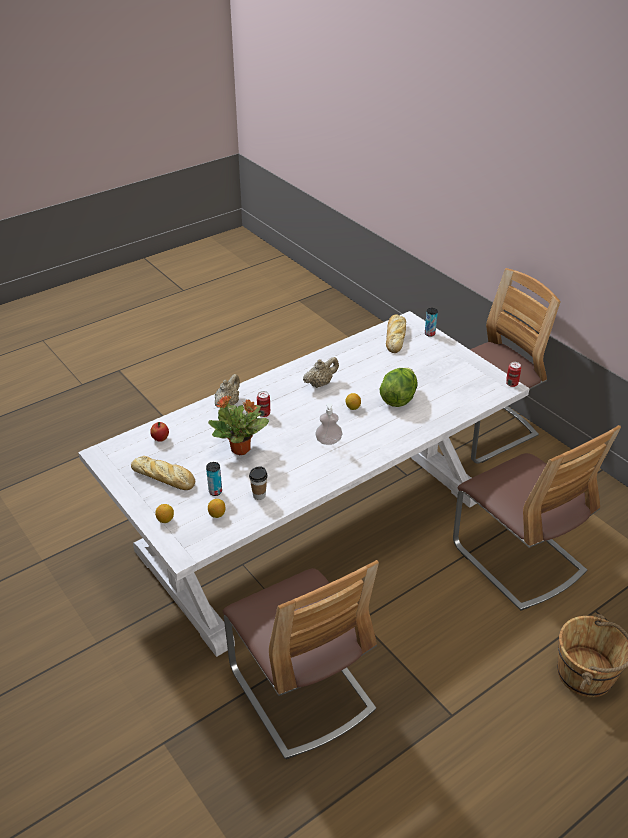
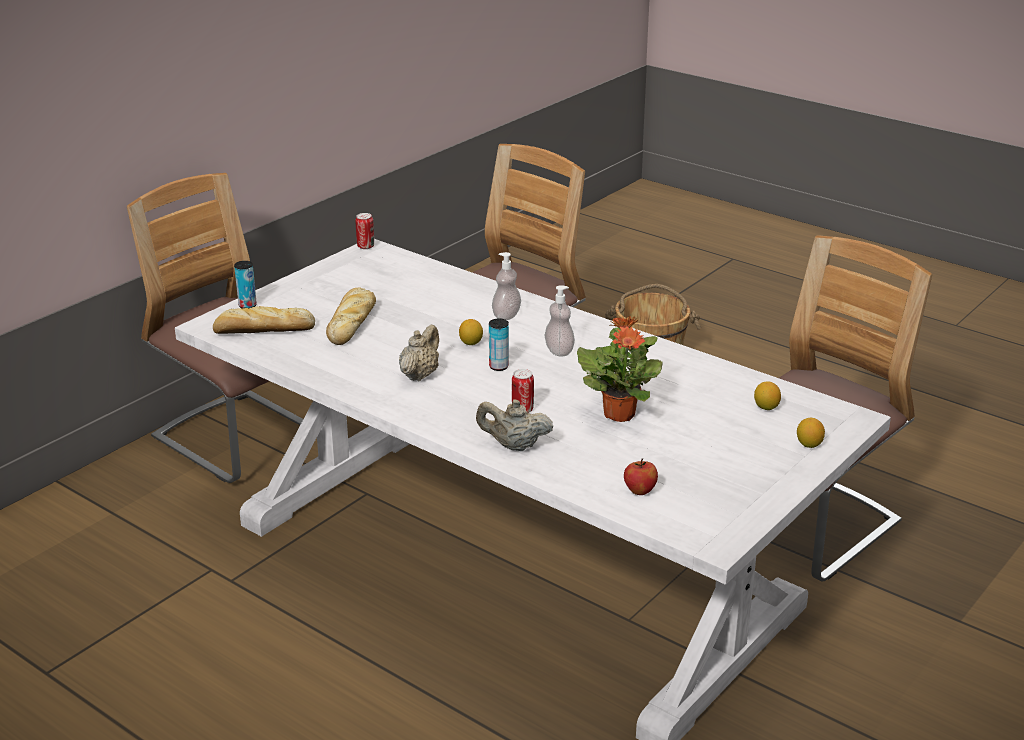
camera: 105 degrees left, 10 degrees down
(164, 477) = (726, 465): bread -> bread (352, 322)
(215, 491) = (723, 417): can -> can (498, 367)
(259, 495) = (706, 383): cup -> none
(320, 383) = (420, 375): beige teapot -> beige teapot turned 75 degrees clockwise
(386, 428) = (506, 315): none -> soap dispenser
(398, 398) = (432, 314): lettuce -> none

